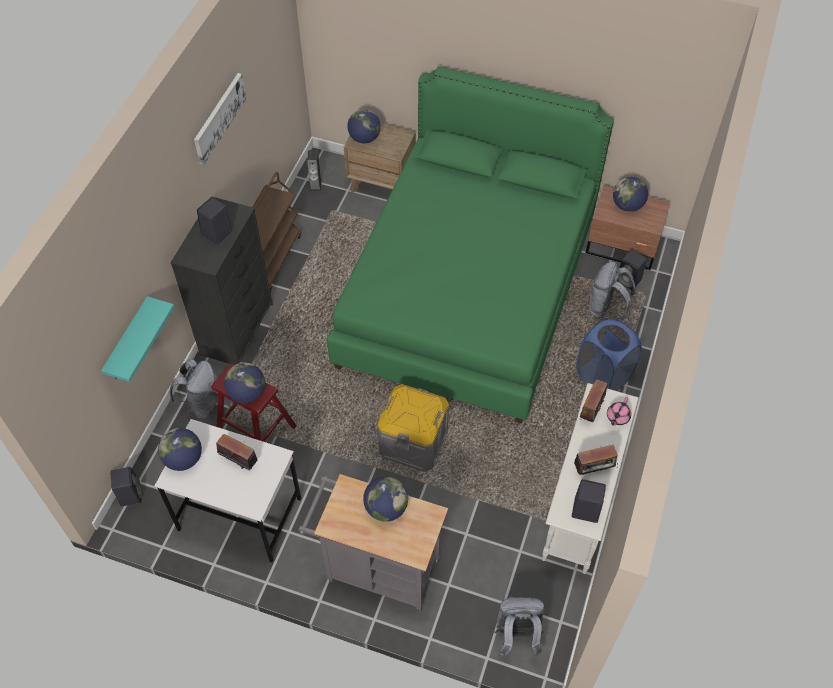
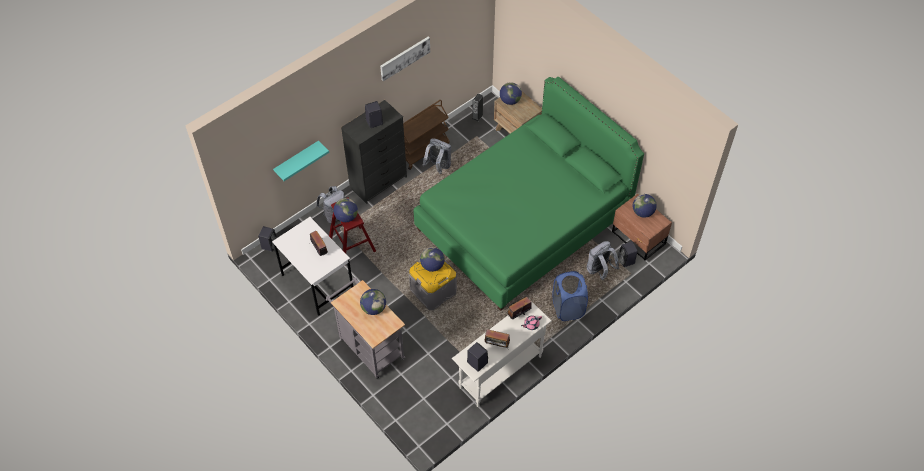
camera: 30 degrees right, 0 degrees up
(183, 459) = (293, 235): globe -> globe (432, 266)
(516, 636) = (418, 418): grey backpack -> grey backpack (438, 166)

